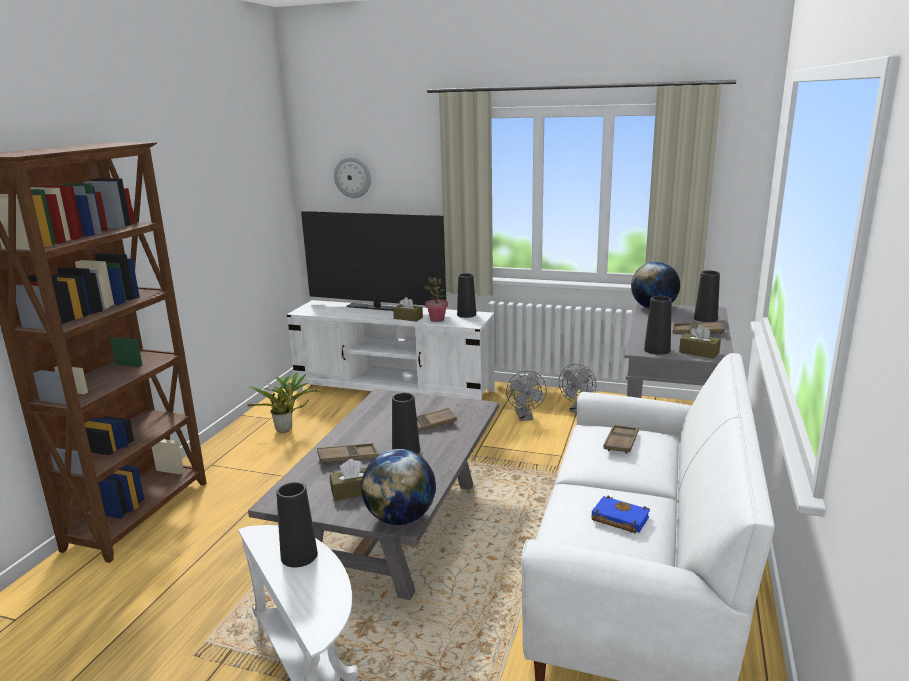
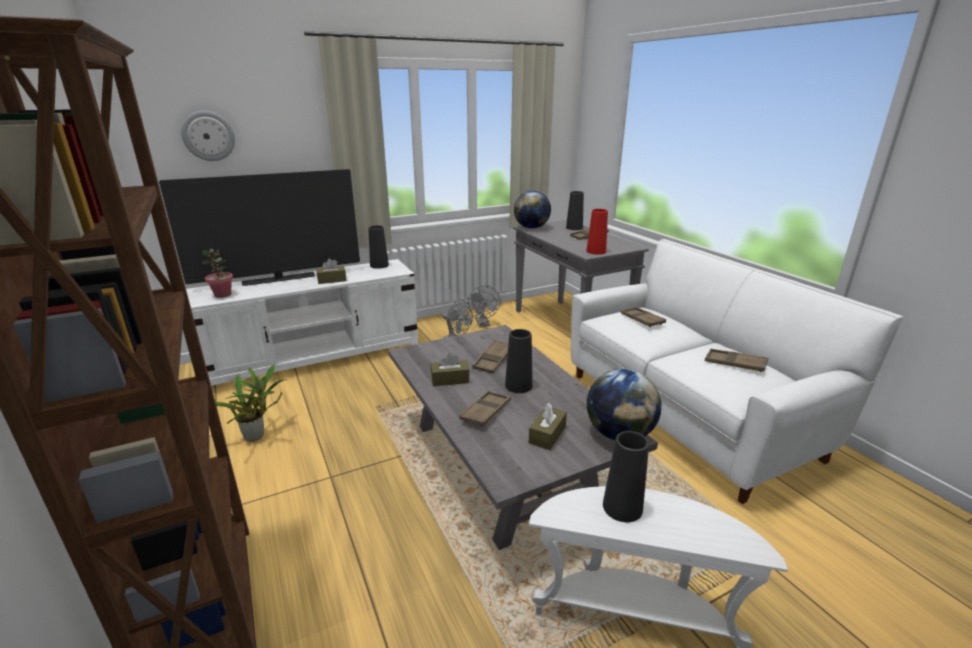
camera: 45 degrees left, 5 degrees up
(437, 319) = (362, 275): potted plant -> potted plant (223, 295)
(618, 519) = (735, 364): blue book -> brown tray
(657, 350) = (596, 251): black vase -> red vase
(699, 352) = (619, 247): brown tissue box -> brown tissue box (450, 380)

